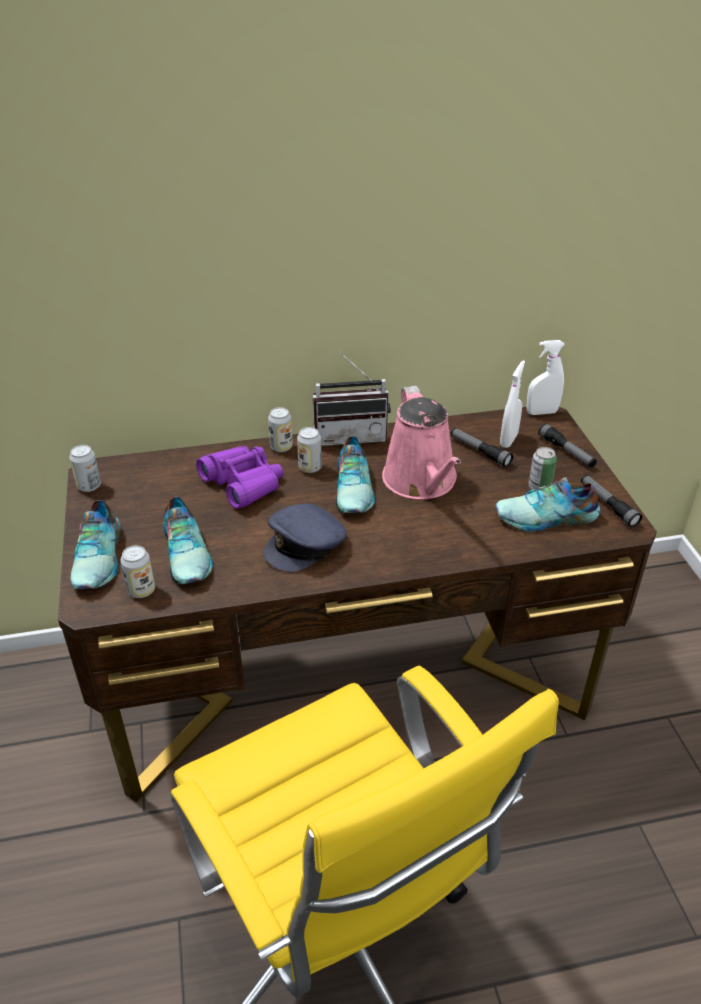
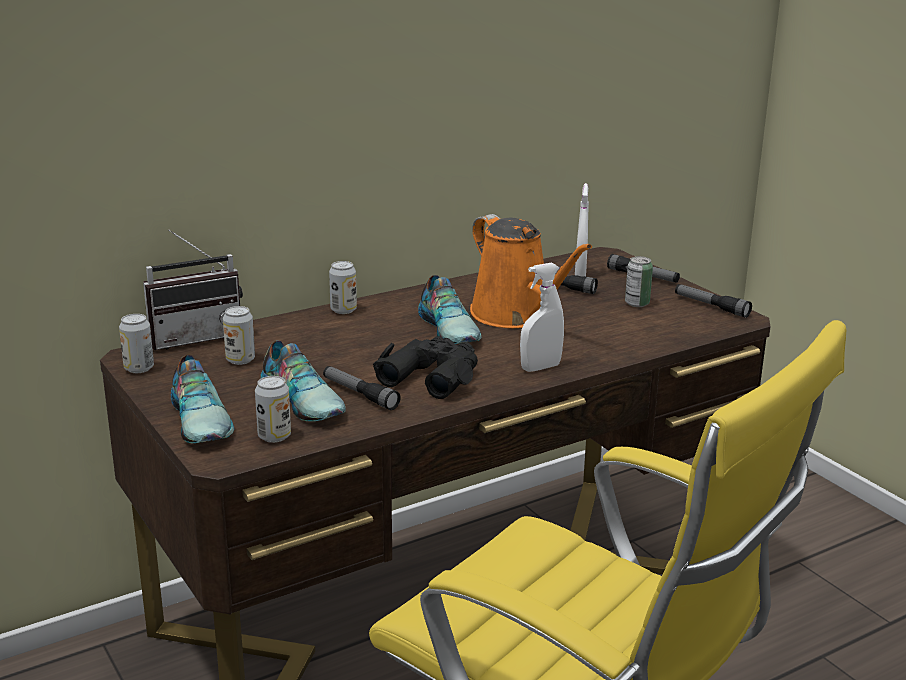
camera: 20 degrees left, 15 degrees down
(235, 555) = (359, 394): none -> flashlight
(243, 483) = (323, 342): purple binoculars -> none
(306, 544) = (432, 375): grey cap -> black binoculars
(310, 468) = (388, 321): can -> can (240, 360)
(350, 436) = (413, 292): radio -> radio (194, 337)
(422, 482) = (516, 315): pink watering can -> orange watering can
(541, 412) = (597, 253): white spray bottle -> white spray bottle (540, 367)
(547, 518) = (661, 323): shoe -> none

